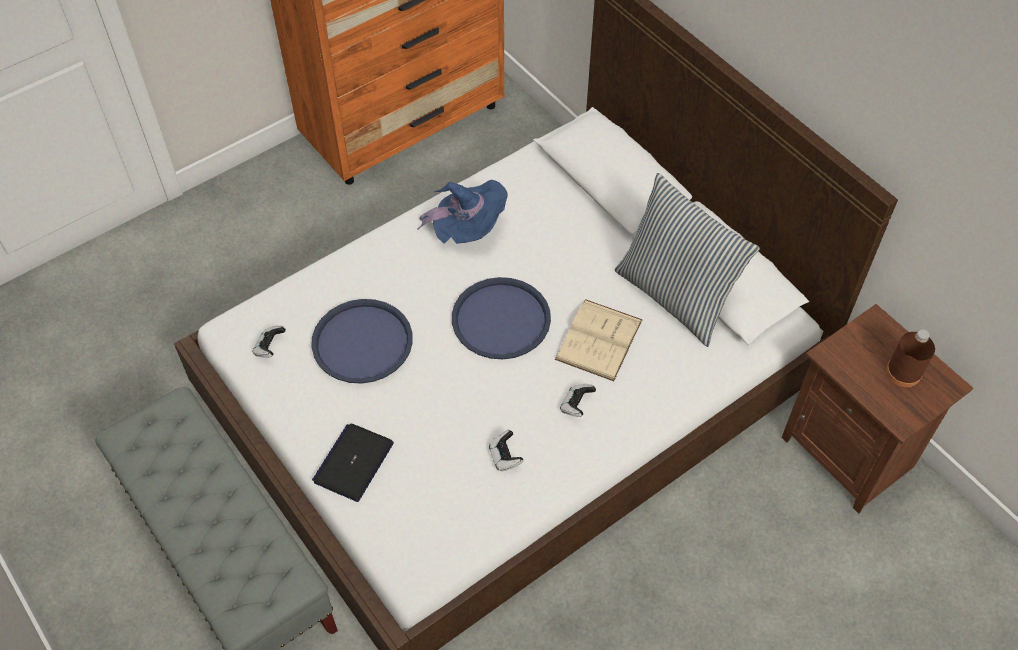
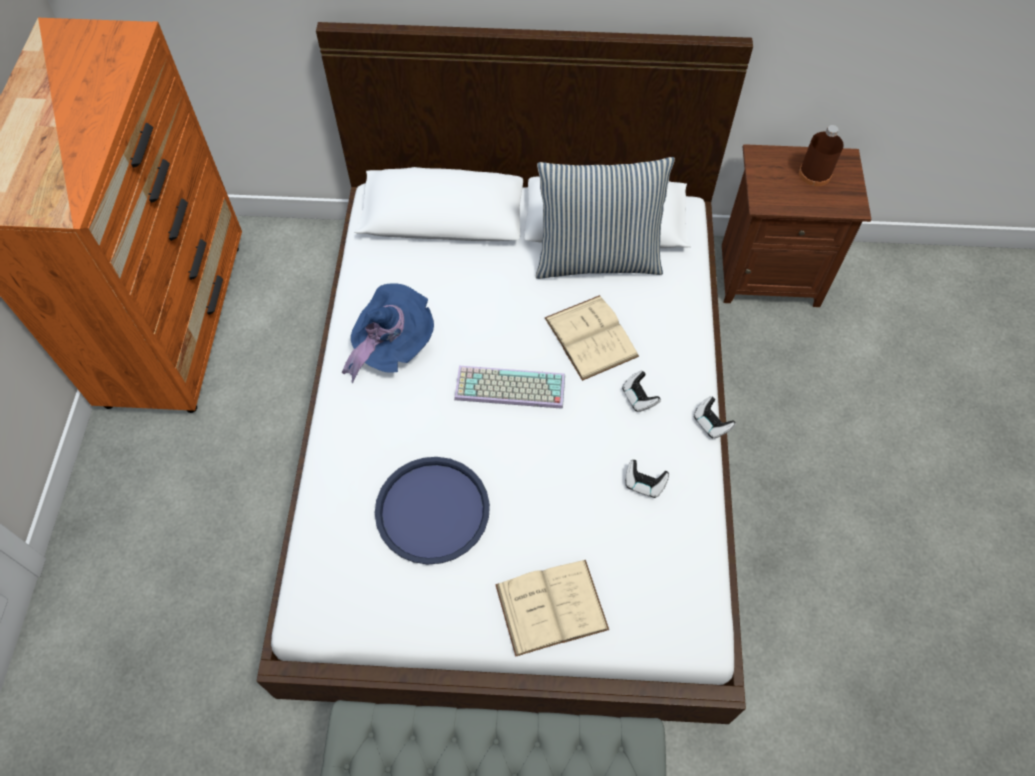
camera: 50 degrees left, 5 degrees up
(269, 347) = (363, 593): game controller -> game controller (711, 423)
(353, 462) = (551, 607): laptop -> beige book
(501, 319) = (508, 389): blue tray -> keyboard

